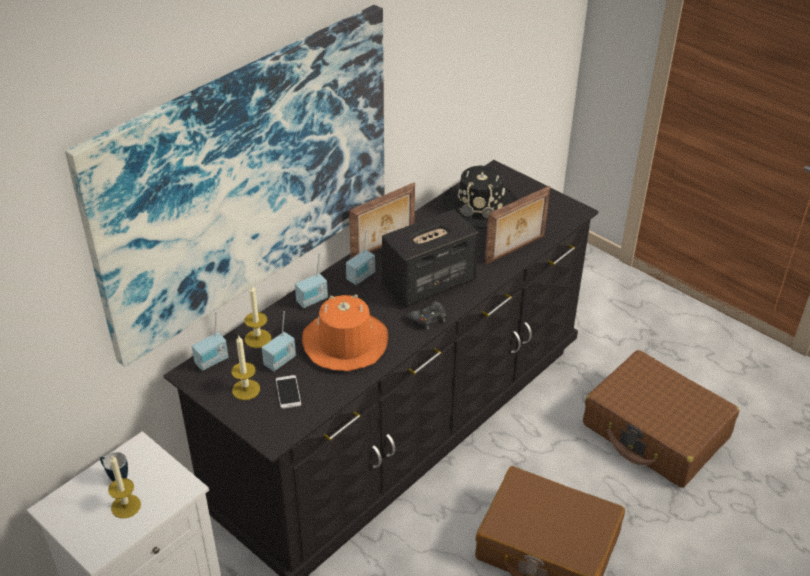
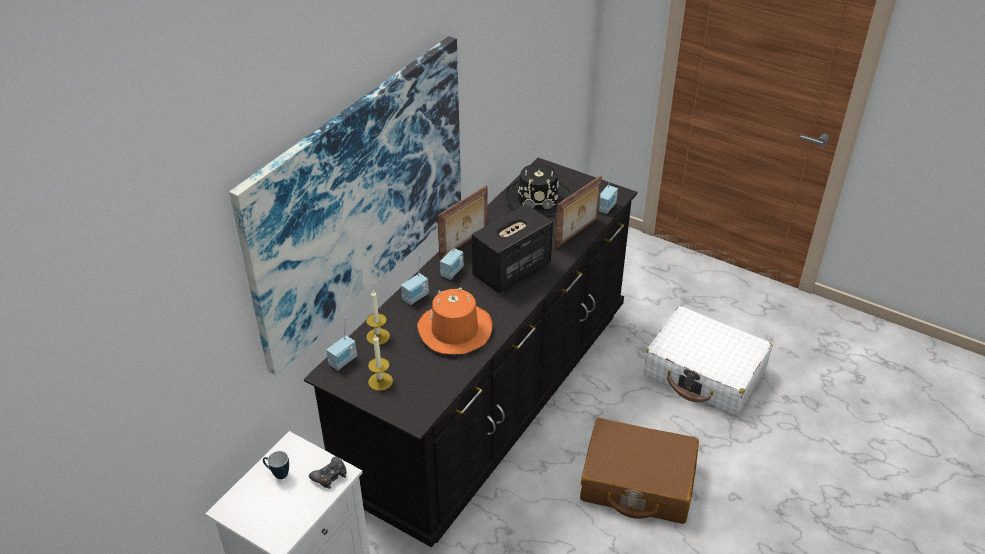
camera: 10 degrees left, 0 degrees up
(126, 506) = (294, 497): candle -> none
(281, 361) = (403, 353): radio -> radio (607, 207)
(288, 392) = (417, 378): phone -> none
(428, 319) = (520, 301): black game controller -> black game controller (330, 476)
(656, 431) = (704, 373): brown suitcase -> white suitcase

